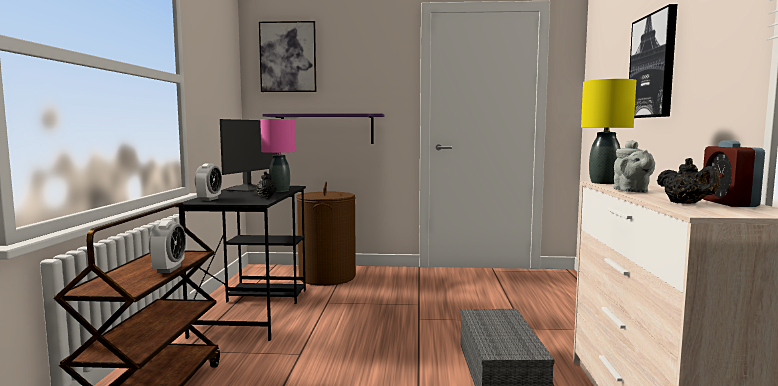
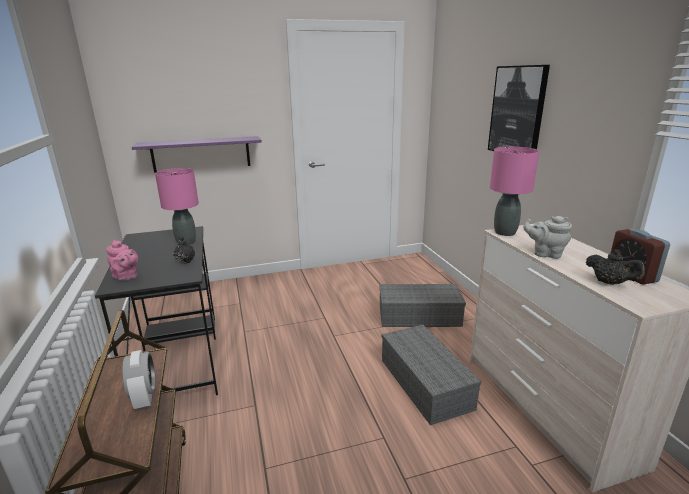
camera: 20 degrees left, 15 degrees up
(209, 199) = (126, 277): alarm clock -> pink teapot
(247, 189) = (148, 243): monitor -> none
(288, 57) = (146, 78): picture -> none
(327, 277) = (225, 297): brown laundry basket -> none
(534, 318) = (420, 315): none -> grey storage box
(603, 182) = (504, 232): yellow table lamp -> pink table lamp
(632, 191) = (545, 254): grey teapot -> grey teapot turned 135 degrees clockwise

